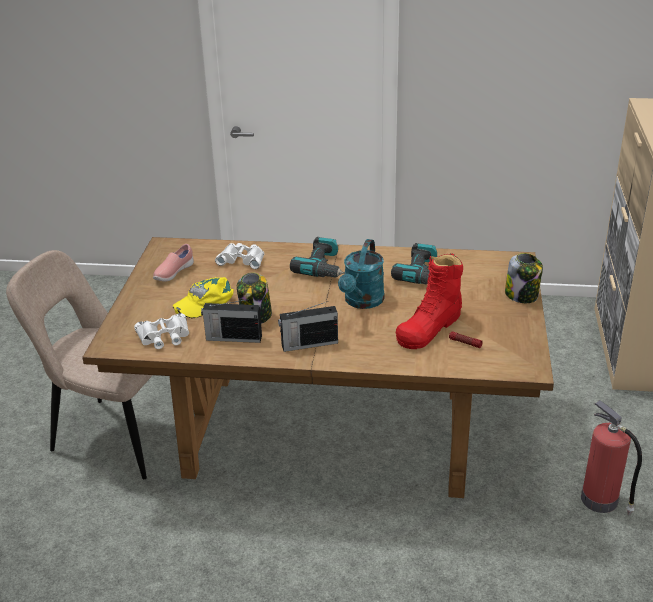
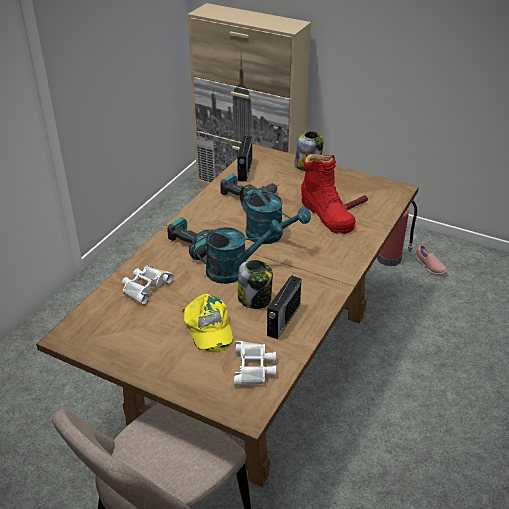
camera: 70 degrees left, 5 degrees up
(173, 273) = (133, 340): pink shoe -> pink shoe (429, 267)
(293, 295) = (234, 270): none -> turquoise watering can
(308, 344) = (317, 279): radio -> radio (244, 171)

